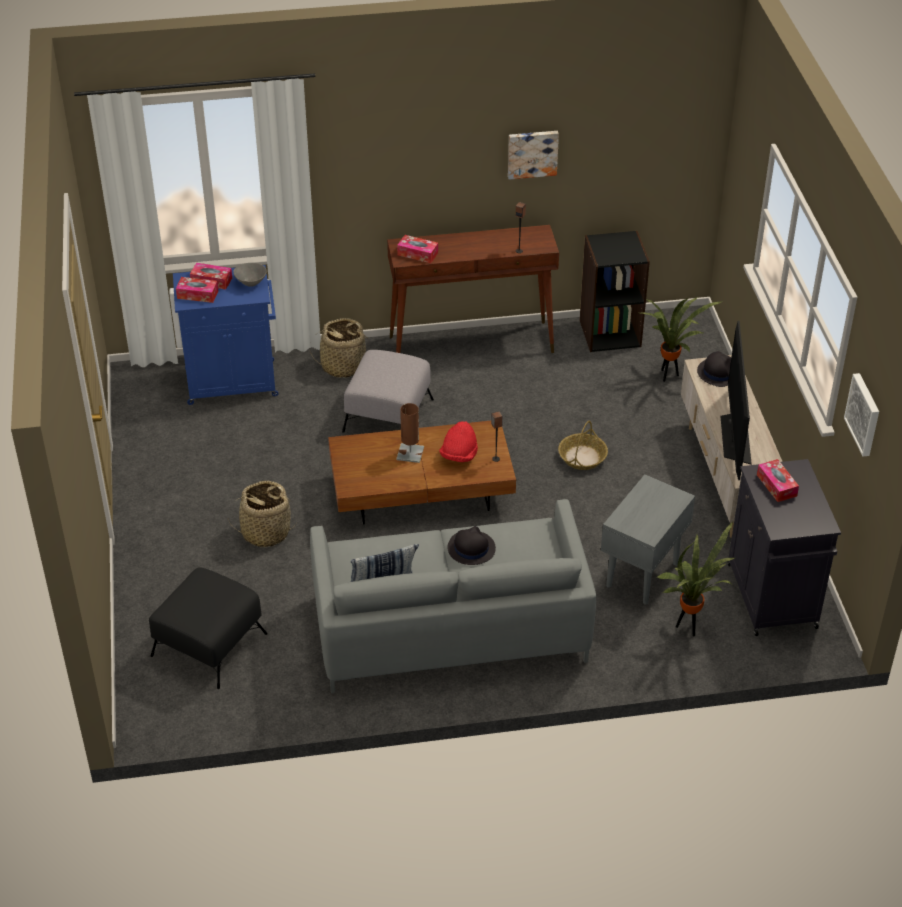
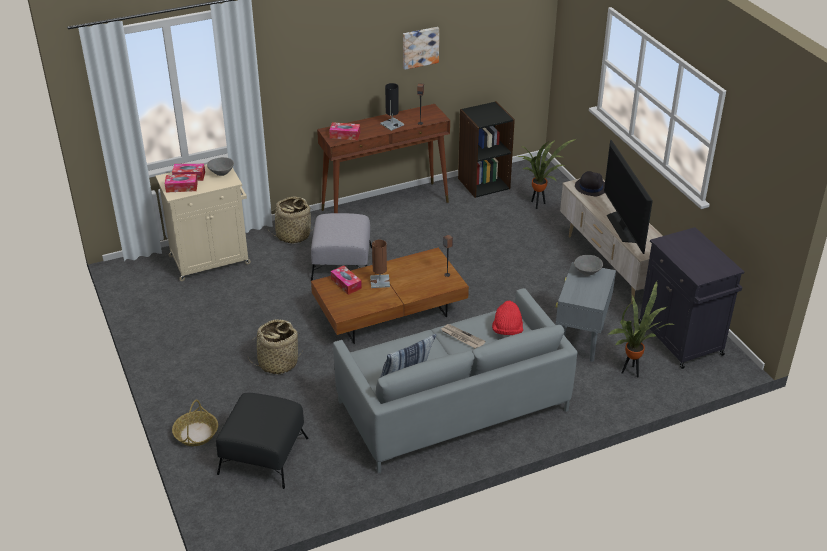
camera: 15 degrees left, 5 degrees down
(234, 382) = (211, 259): blue cabinet -> beige cabinet
(459, 455) = (418, 277): red hat -> red hat (507, 330)
(471, 548) = (462, 337): black hat -> newspaper
(482, 247) = (392, 124): none -> black table lamp
(582, 457) = (500, 268): basket -> basket (196, 434)
(657, 492) = (587, 272): none -> grey bowl
(776, 485) = (682, 248): tissue box -> tissue box (346, 284)
(864, 414) = (747, 178): picture -> none

